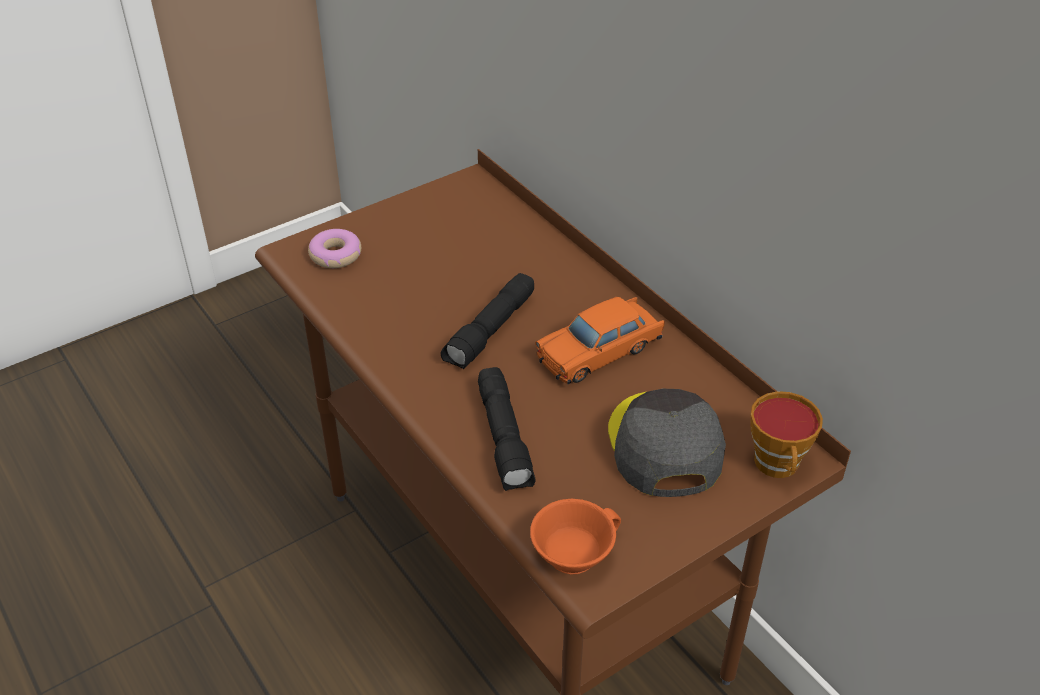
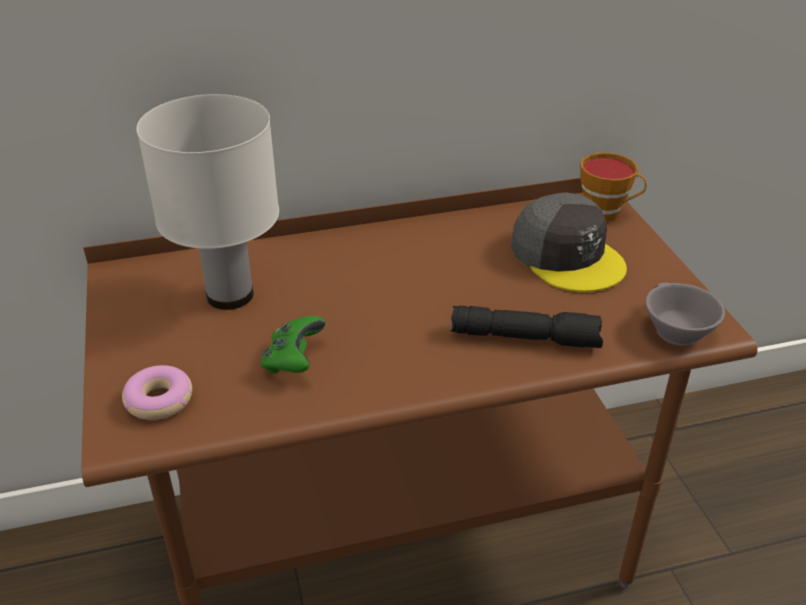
camera: 70 degrees left, 5 degrees down
(408, 306) = (293, 360): none -> green game controller
(475, 246) = (229, 294): none -> white table lamp
(491, 331) = (371, 313): black flashlight -> none
(572, 551) = (674, 330): orange cup -> grey cup
(599, 352) = (437, 259): orange toy car -> none
(663, 446) = (567, 256): grey cap -> grey cap turned 135 degrees counterclockwise

